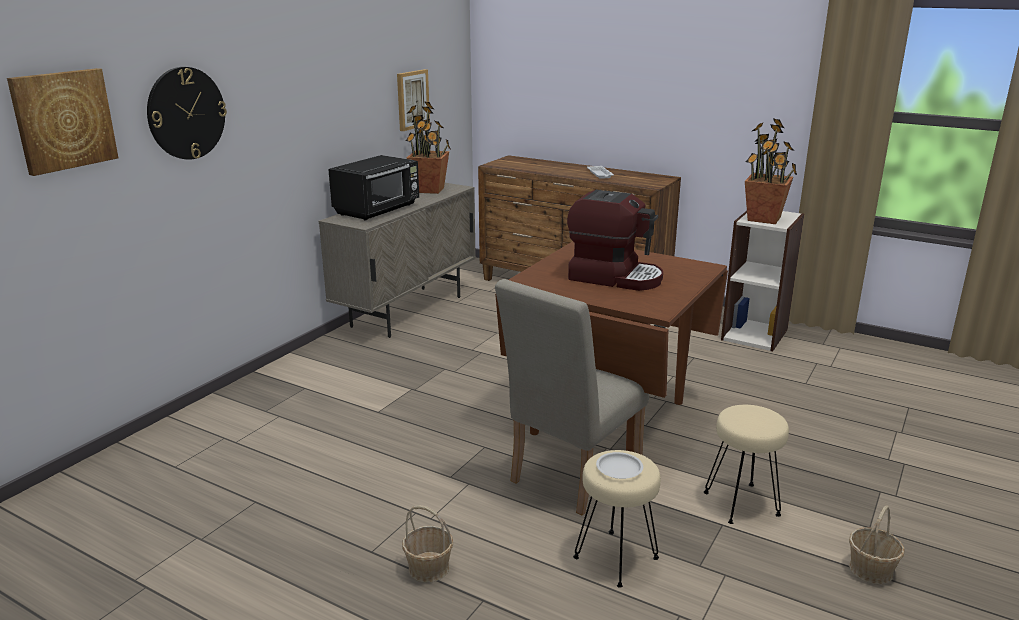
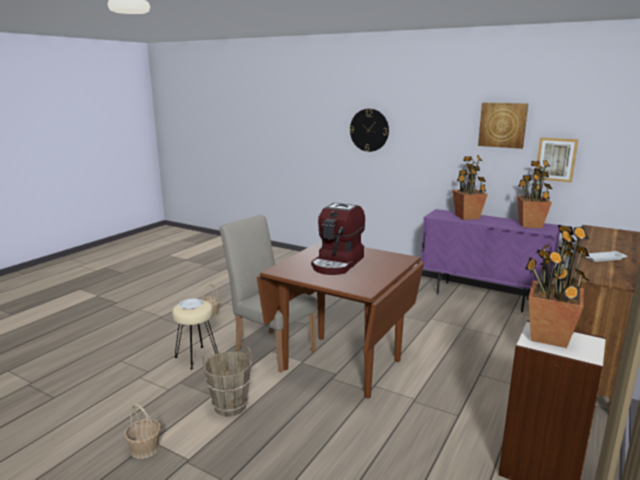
camera: 90 degrees right, 5 degrees down
(63, 120) = (318, 122): picture -> picture (502, 125)
(378, 210) = (467, 217): black microwave -> potted plant
(407, 311) = (482, 297): beige cabinet -> purple cabinet
(742, 503) = (230, 406): beige stool -> brown bucket

